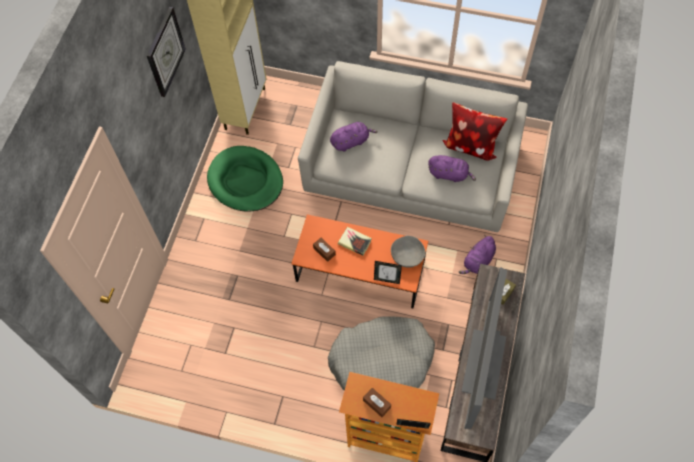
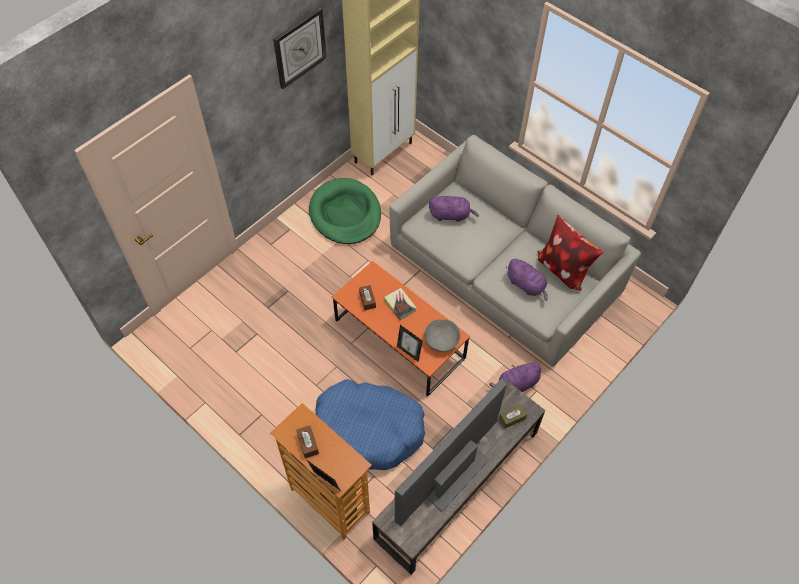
camera: 25 degrees right, 5 degrees down
(382, 361) = (369, 430): grey dog bed -> blue dog bed

